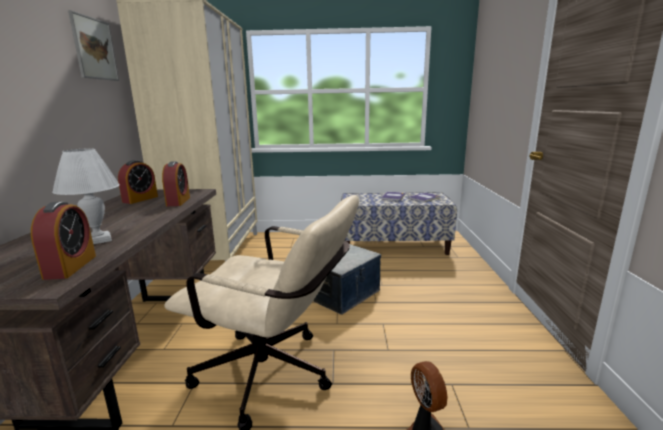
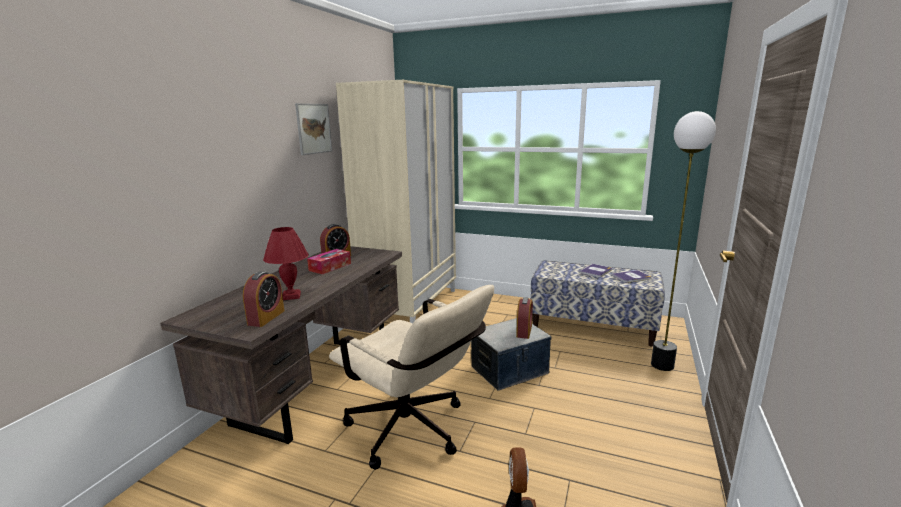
camera: 20 degrees right, 0 degrees up
(99, 239) = (292, 296): white table lamp -> red table lamp
(137, 208) = (330, 267): none -> tissue box
(178, 201) = (363, 263): alarm clock -> alarm clock (524, 331)
(465, 267) = (662, 365): none -> floor lamp

